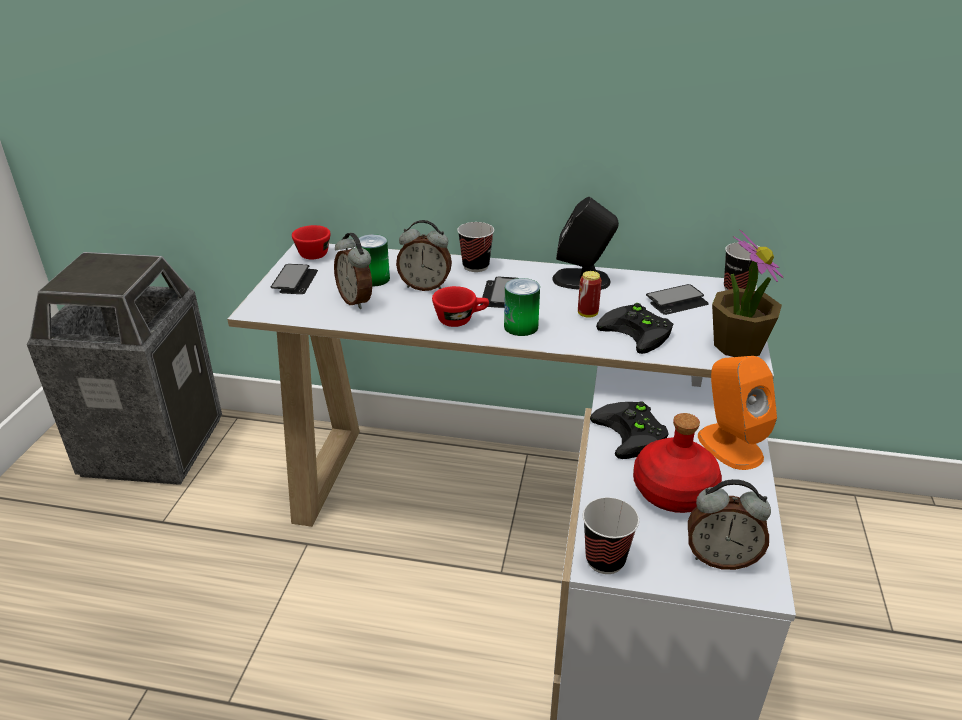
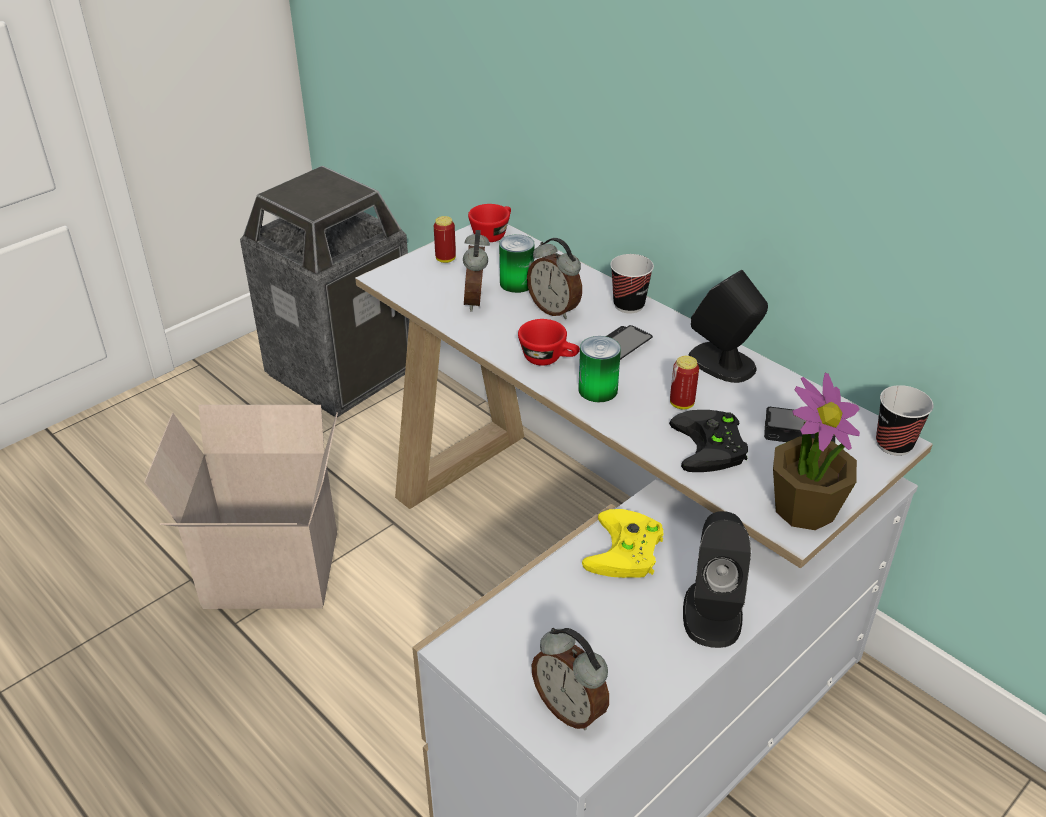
camera: 35 degrees right, 5 degrees up
(225, 641) = (268, 573): none -> cardboard box
(295, 281) = (445, 259): phone -> can
(605, 560) = (466, 651): cup -> none
(633, 434) = (626, 552): black game controller -> yellow game controller
(673, 492) = (600, 626): red bottle -> none
(729, 445) = (712, 612): orange speaker -> black speaker

